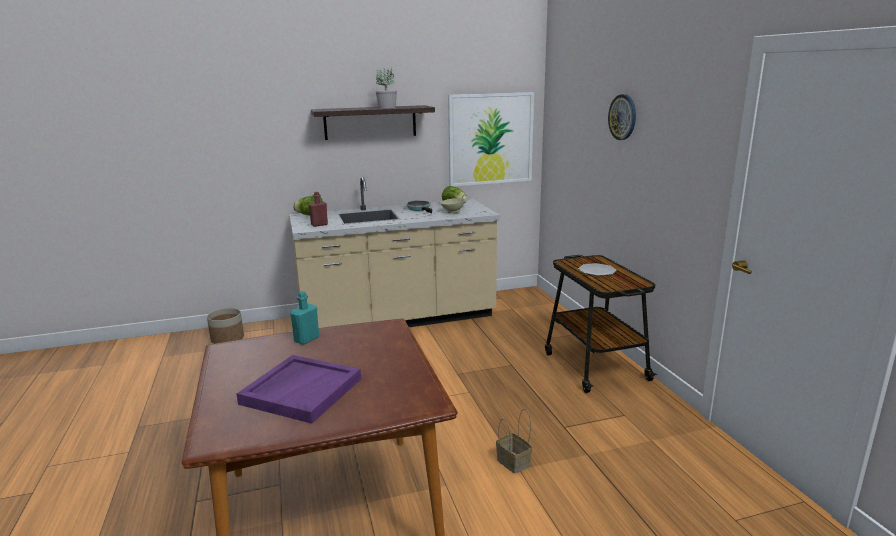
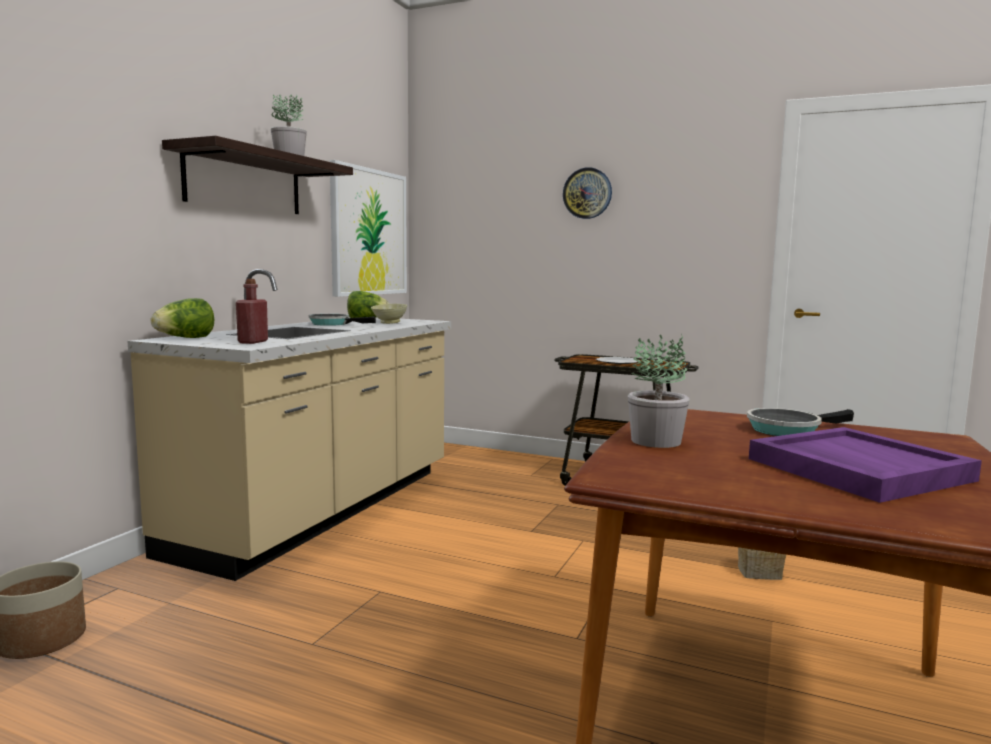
camera: 50 degrees left, 10 degrees down
(306, 339) = (656, 441): turquoise bottle -> potted plant
(383, 360) = (787, 429): none -> frying pan

